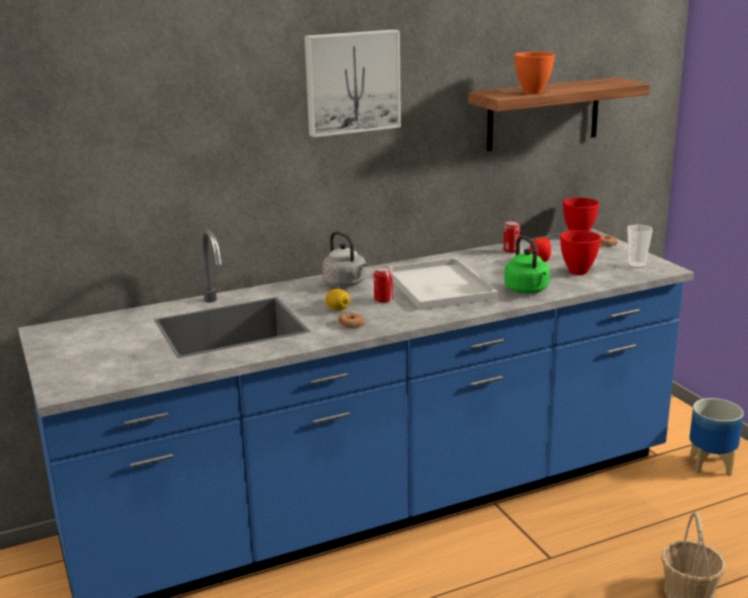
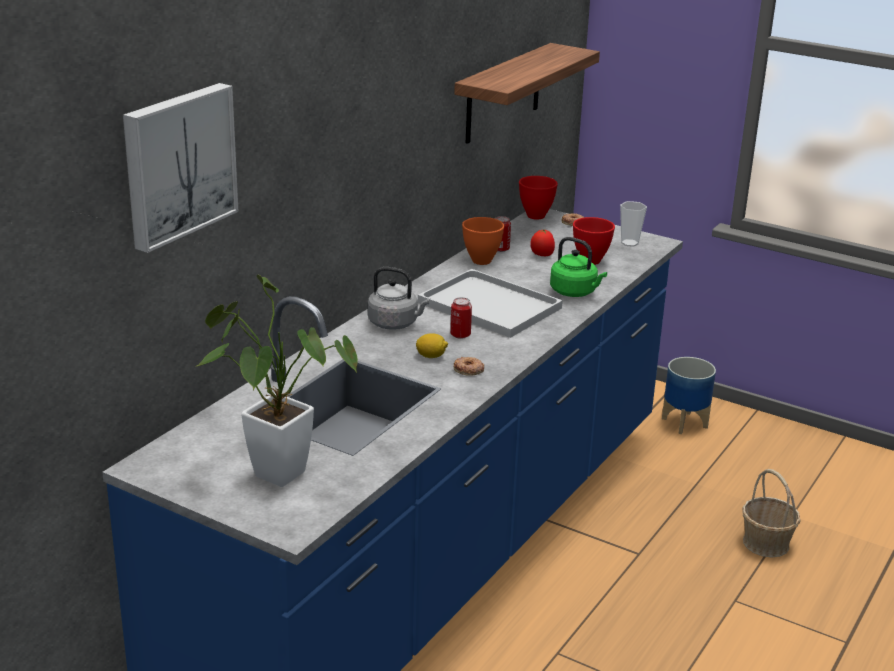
camera: 35 degrees left, 5 degrees up
(111, 352) = (271, 470): none -> potted plant
(351, 82) = (373, 92): picture -> picture (177, 164)
(531, 92) = (519, 77): orange bowl -> orange bowl (481, 261)

